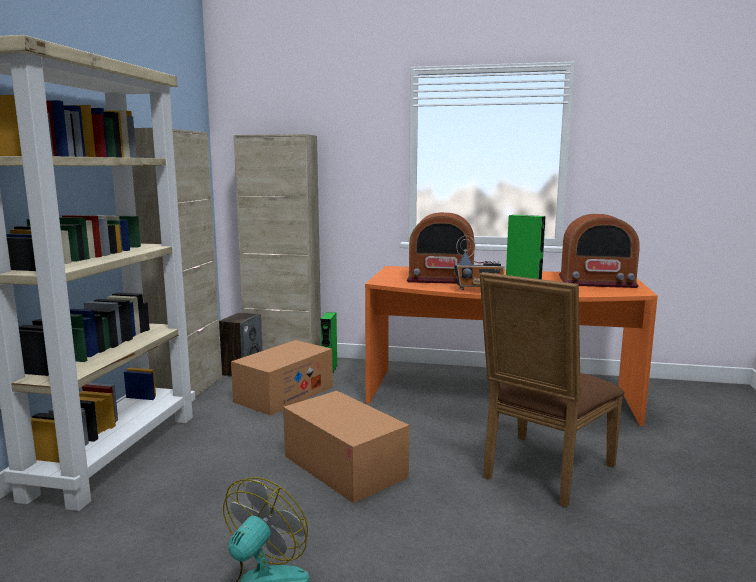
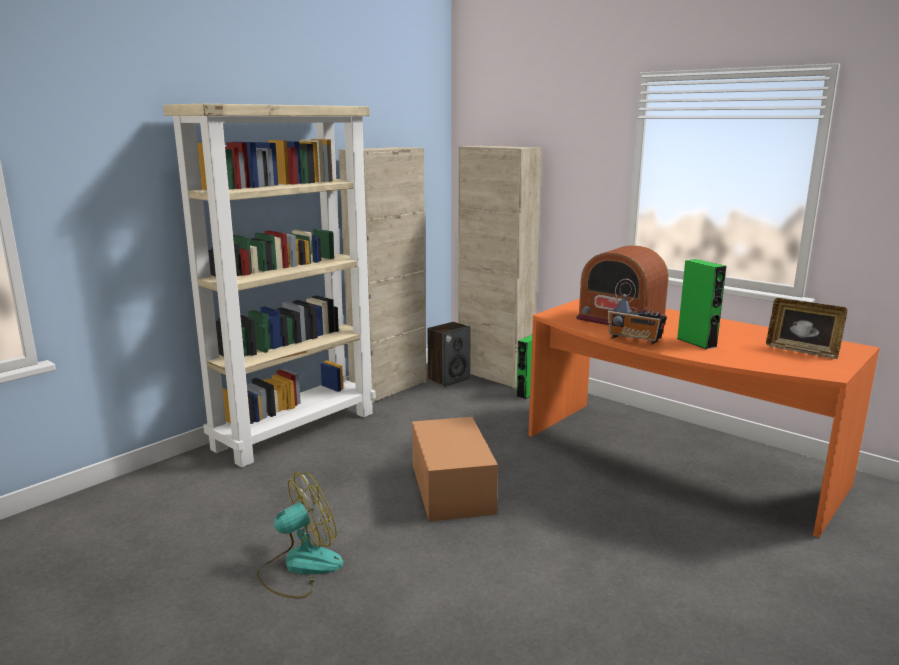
camera: 30 degrees right, 5 degrees up
(284, 394) = (464, 409): cardboard box -> none
(542, 473) = (630, 549): brown chair -> none
(596, 282) = (802, 351): radio -> picture frame

